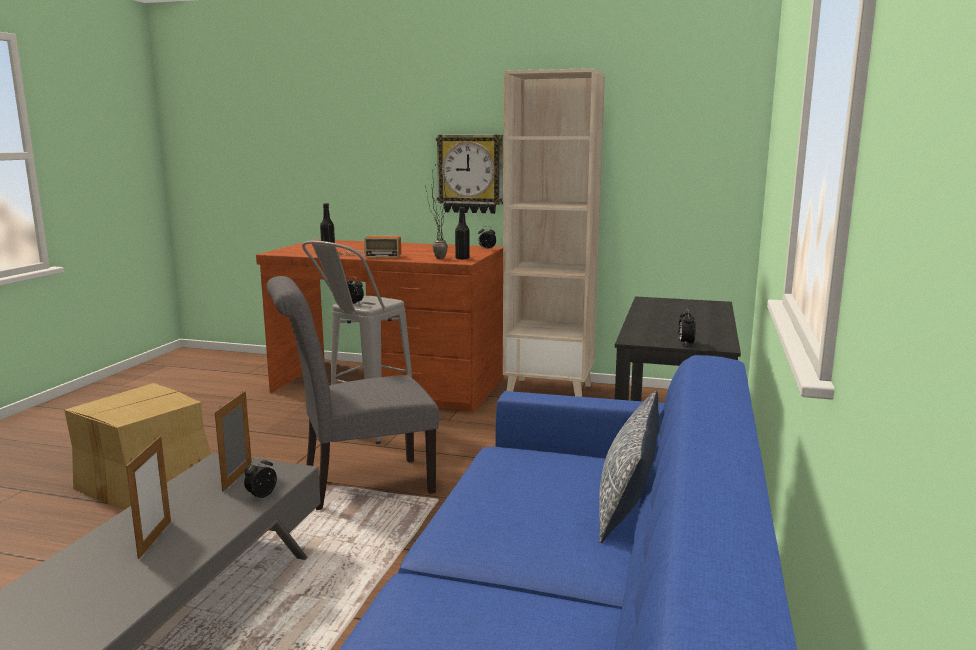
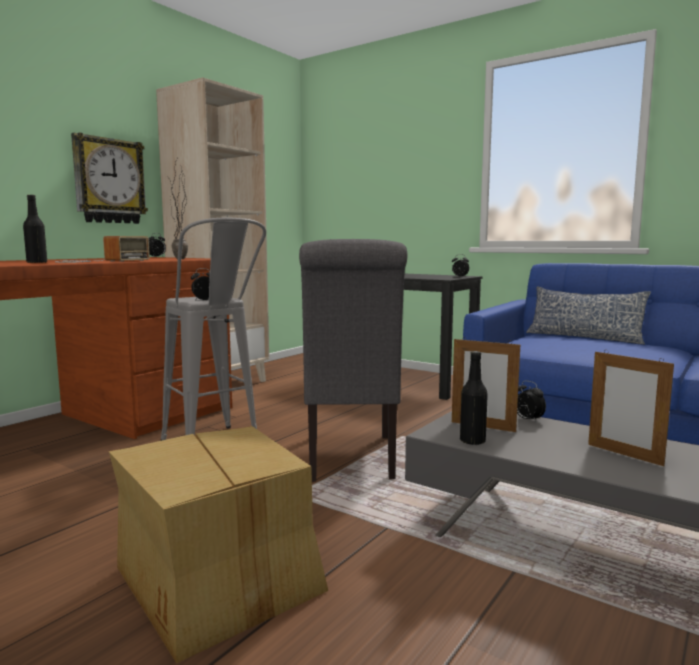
camera: 70 degrees left, 5 degrees down
(155, 539) = (624, 454): picture frame -> picture frame turned 150 degrees counterclockwise
(462, 258) = (194, 258): black bottle -> black bottle (472, 441)

